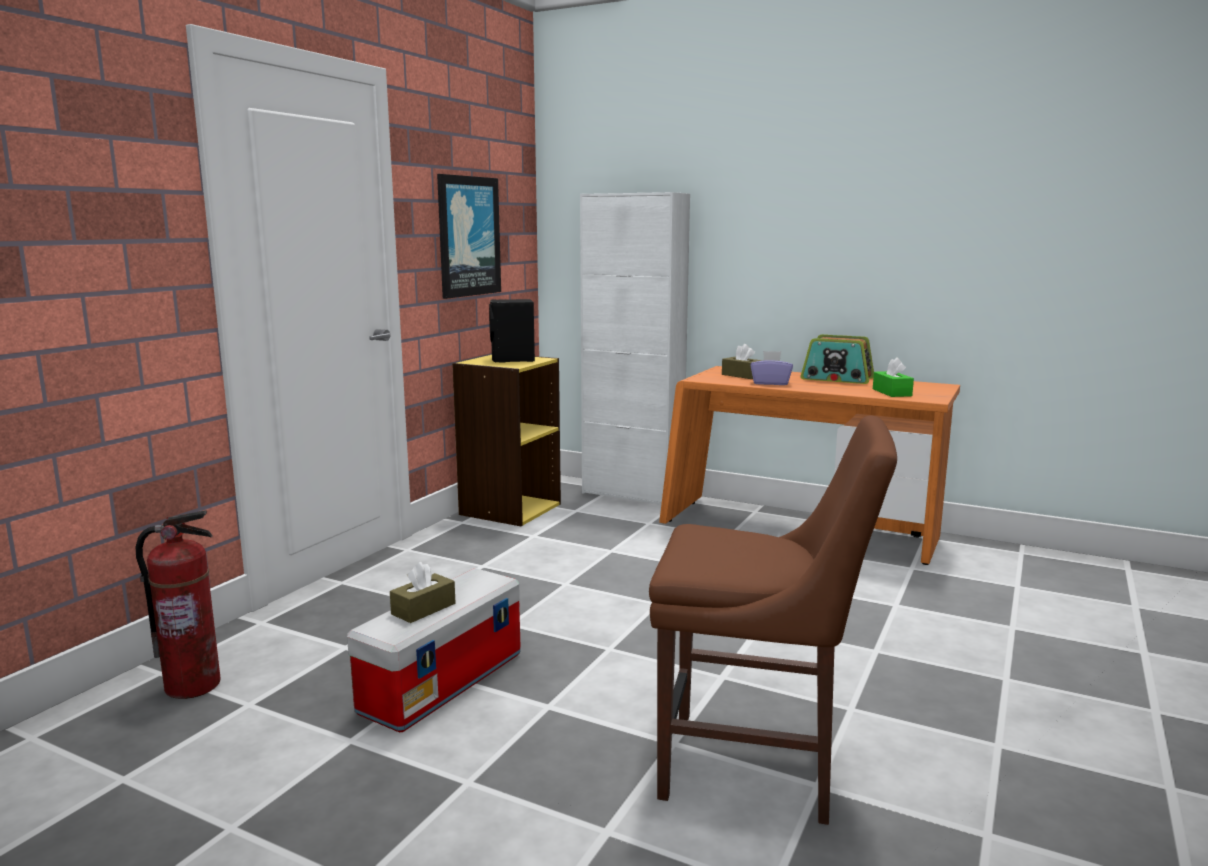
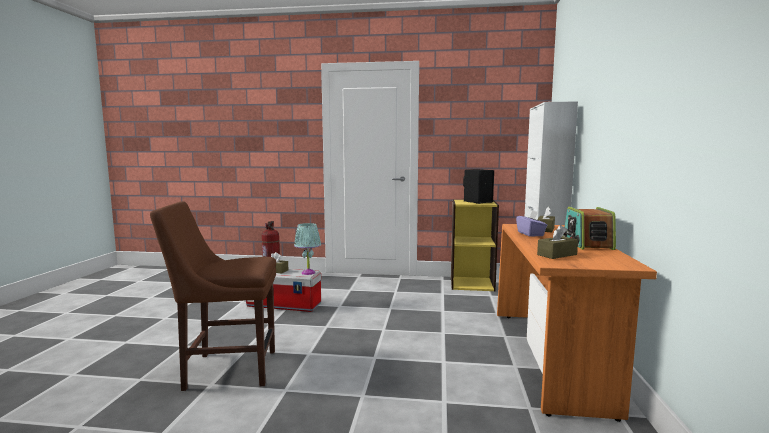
camera: 70 degrees right, 5 degrees down
(468, 236) = (475, 136): picture -> none
(482, 578) = (308, 273): none -> turquoise table lamp
(758, 767) = (226, 369): brown chair -> brown chair turned 90 degrees clockwise
(892, 392) = (557, 254): green tissue box -> brown tissue box

